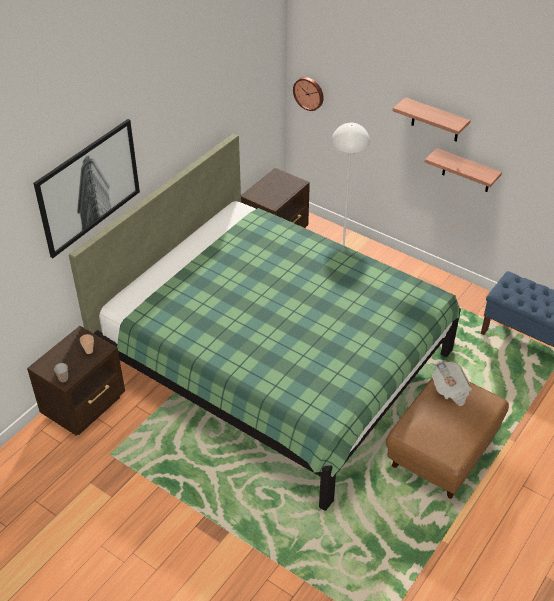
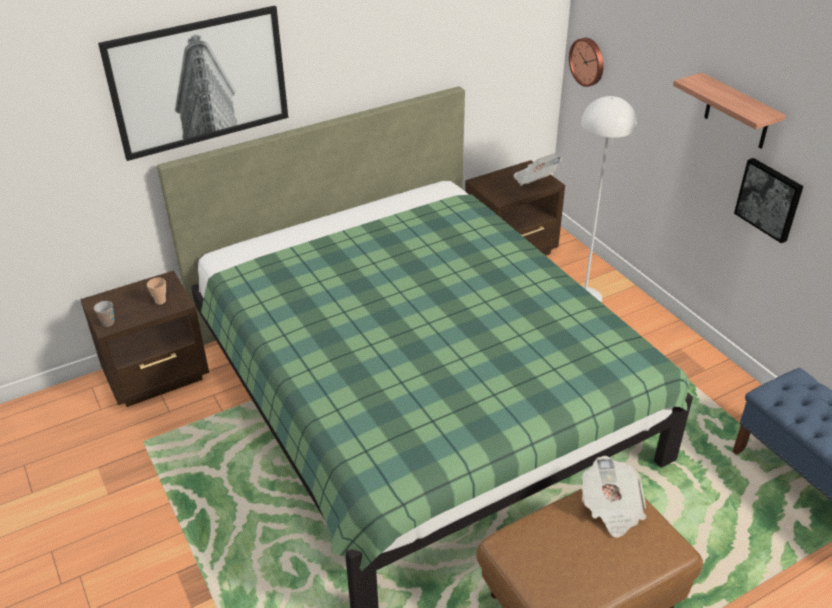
camera: 25 degrees right, 5 degrees down
(288, 183) = (535, 180): none -> newspaper
(466, 171) = (770, 199): shelf -> picture

